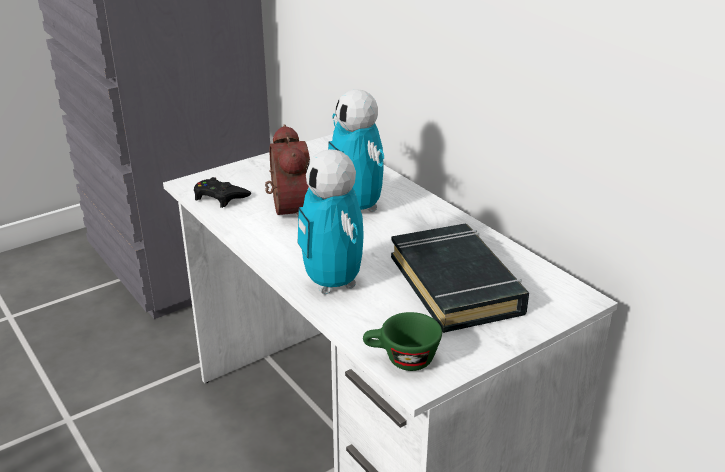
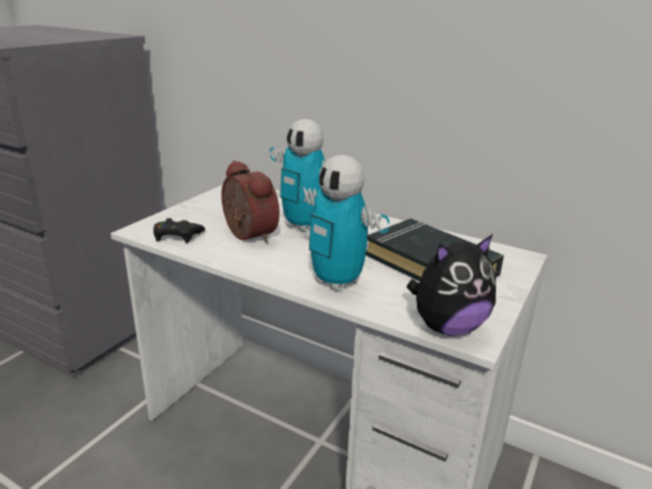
camera: 25 degrees left, 5 degrees down
(401, 360) = (447, 327): green cup -> plush toy

